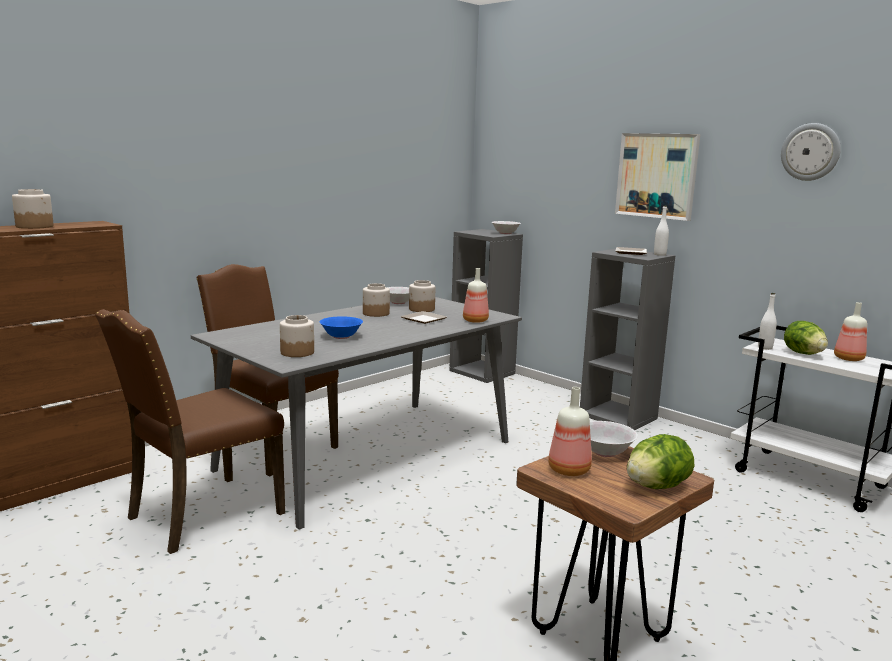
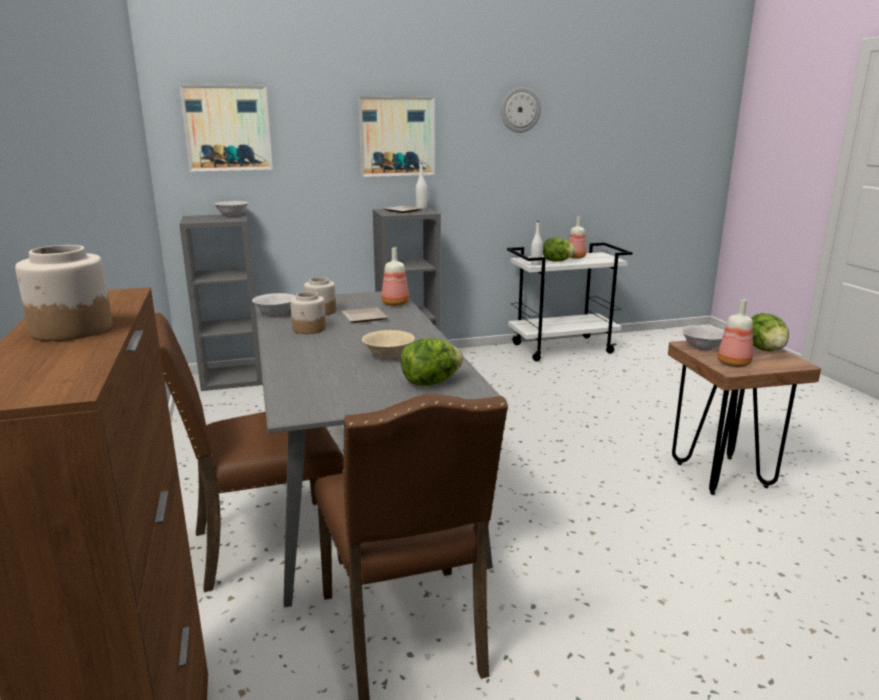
camera: 60 degrees left, 5 degrees up
(297, 352) = (430, 382): jar -> lettuce
(341, 337) = (388, 356): blue bowl -> beige bowl
(521, 159) = (227, 128): none -> picture

